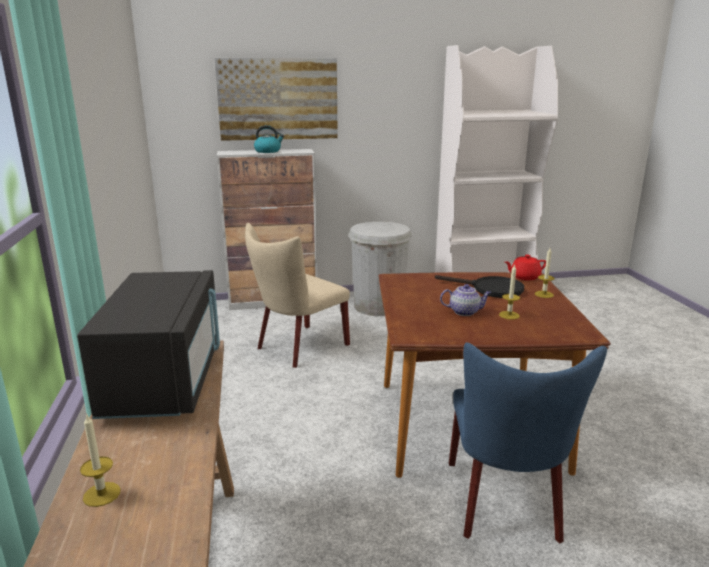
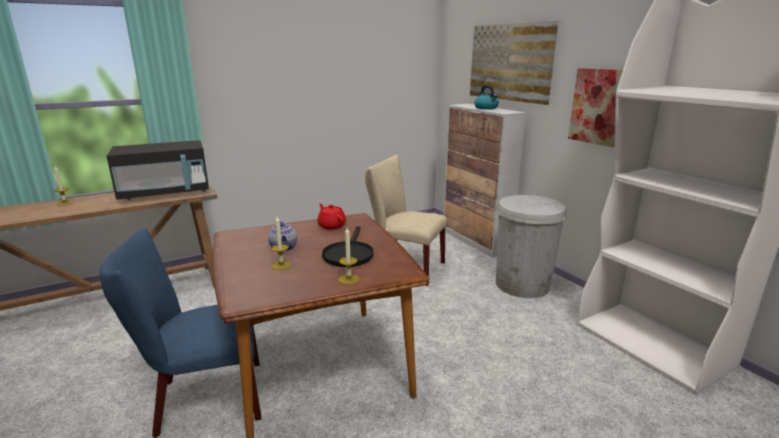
camera: 70 degrees right, 0 degrees up
(390, 133) = (599, 106): none -> picture
(524, 277) = (400, 267): red teapot -> red teapot (331, 225)

